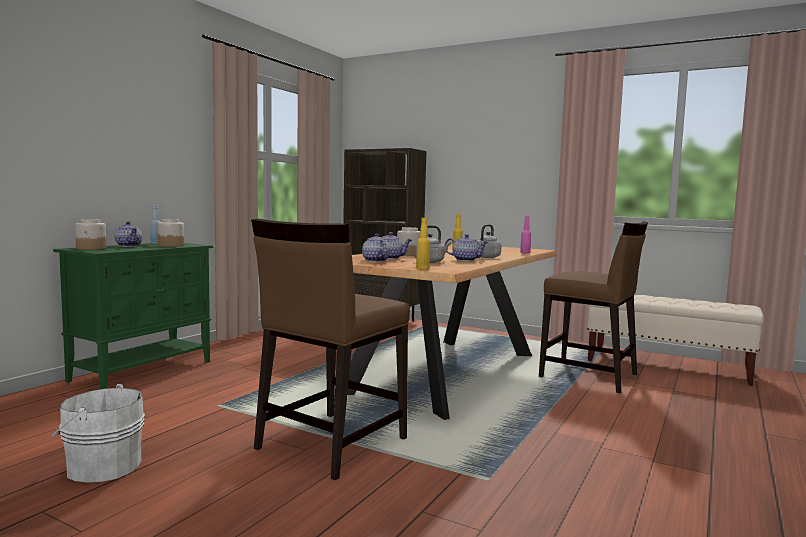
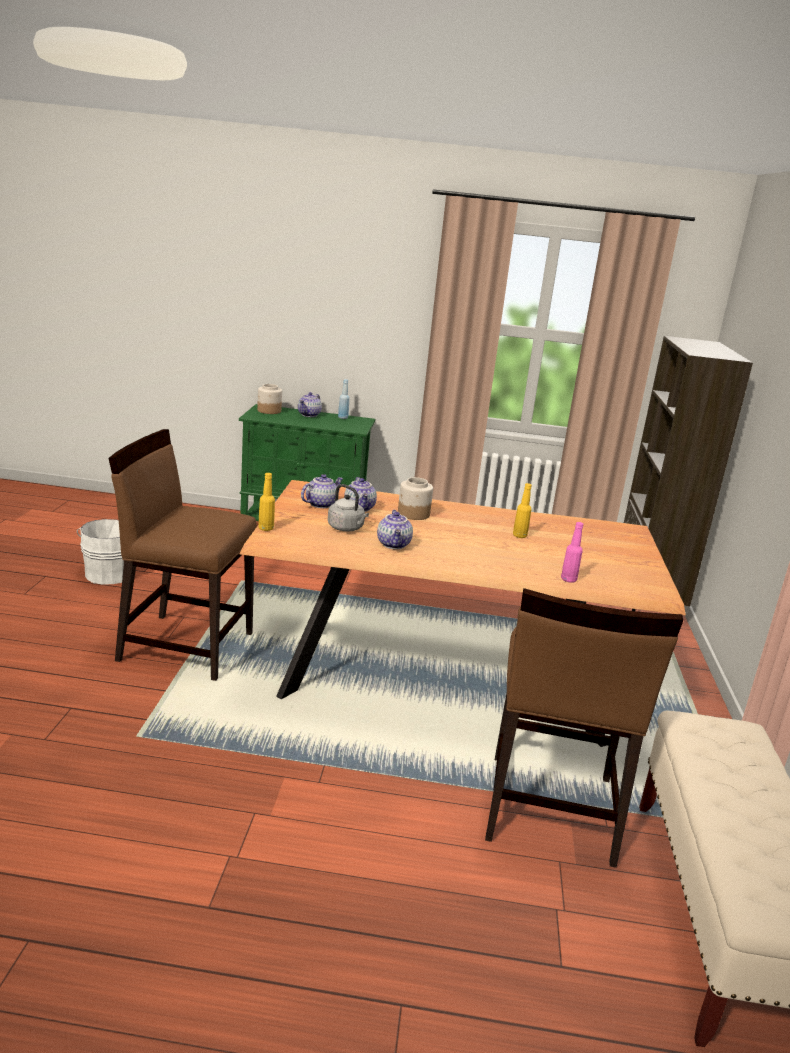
camera: 65 degrees right, 15 degrees up
(171, 245) = (333, 424): jar -> none
(486, 257) = (452, 555): grey kettle -> none

